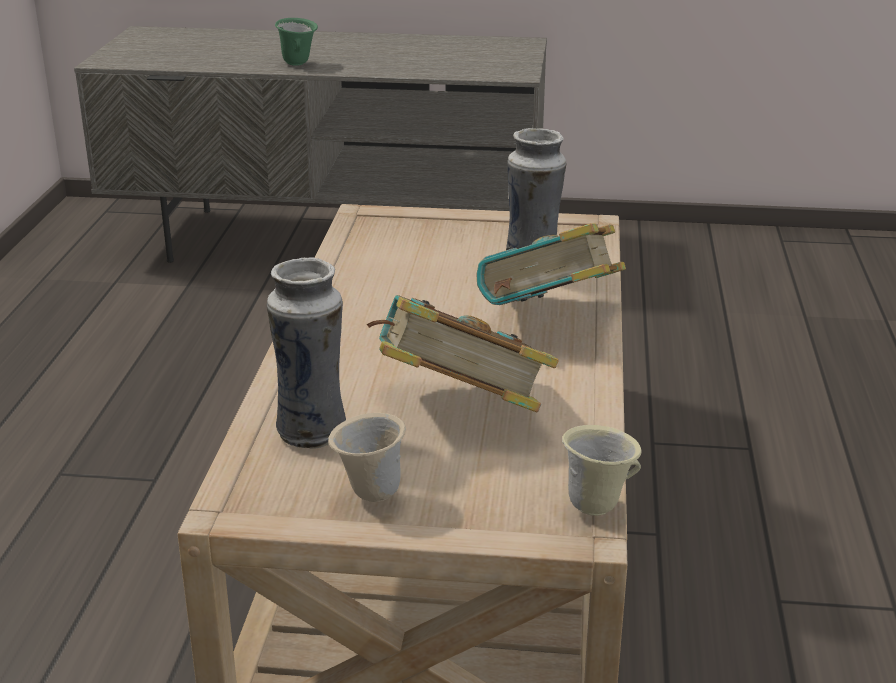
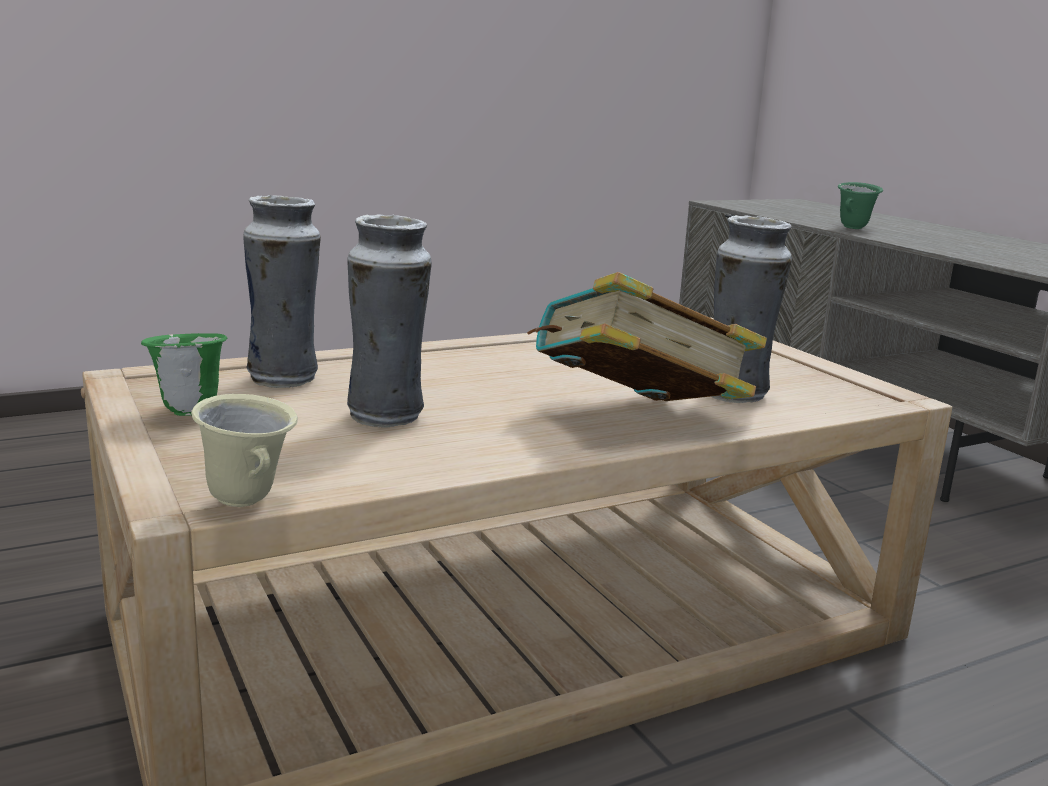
camera: 55 degrees right, 10 degrees down
(369, 494) = (189, 411): beige mug -> green mug
(458, 410) = (388, 417): book -> vase

